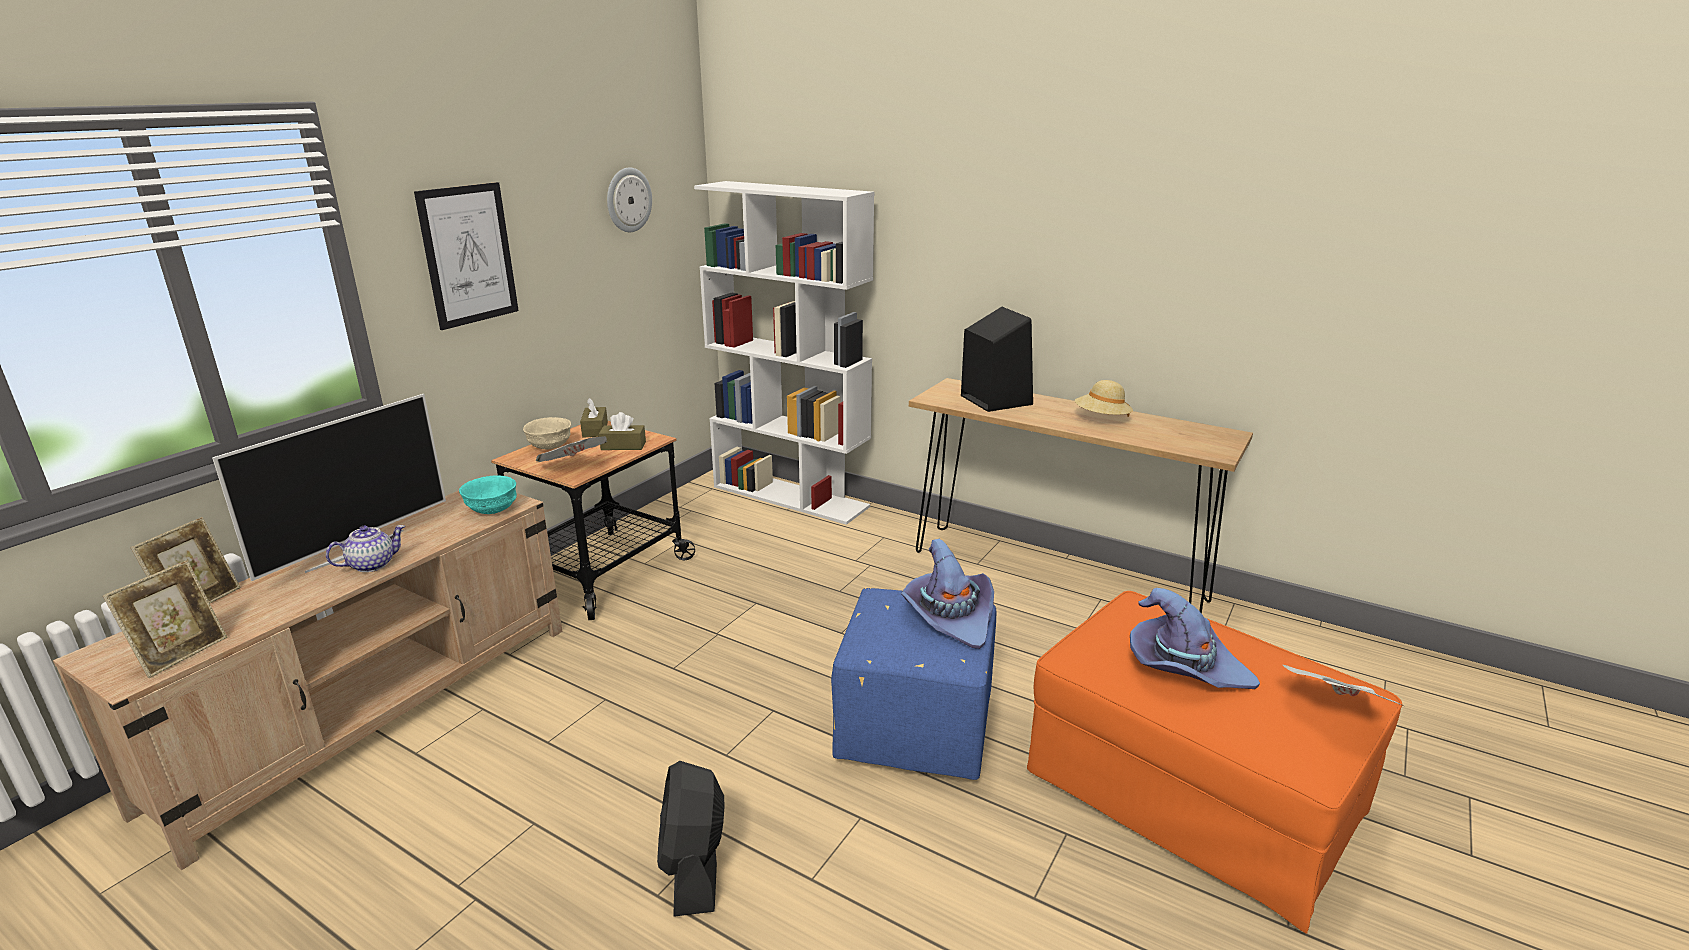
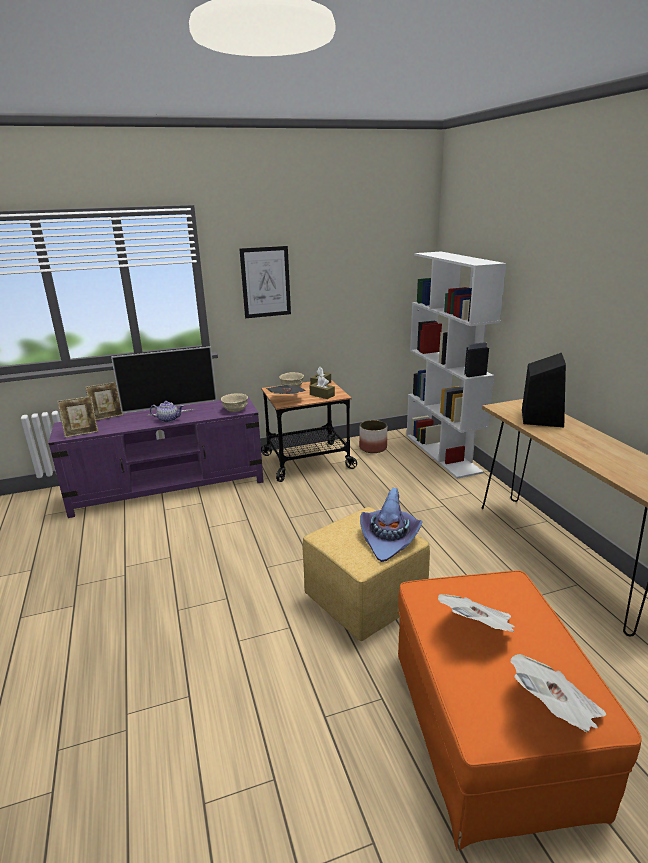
camera: 40 degrees right, 0 degrees up
(376, 711) = (169, 488): beige tv stand -> purple tv stand
(493, 509) = (235, 409): turquoise bowl -> beige bowl
(628, 200) = (373, 259): wall clock -> none
(684, 519) = (372, 448): none -> planter
(694, 867) = (202, 607): black fan -> none
(912, 729) = (364, 600): blue ottoman -> yellow ottoman
(1101, 419) = (602, 449): beige hat -> none
(1184, 667) = (477, 628): purple hat -> newspaper

